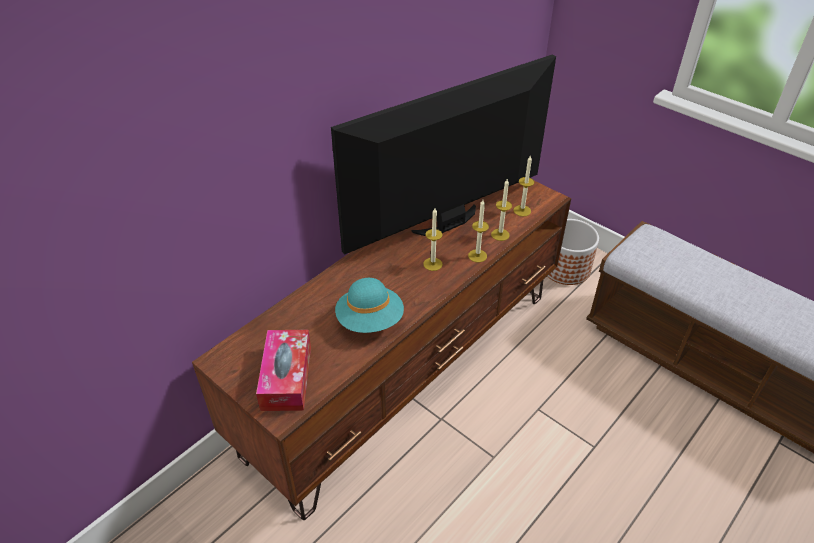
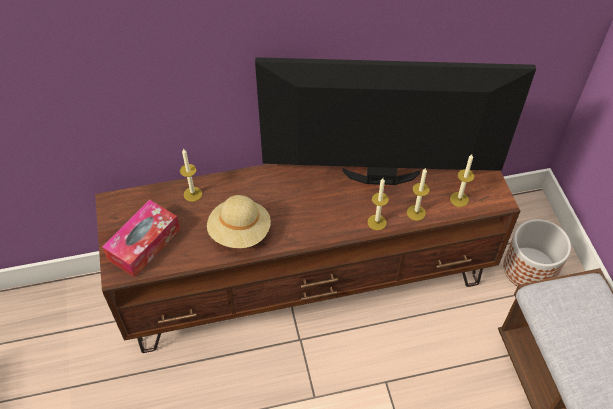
camera: 35 degrees right, 10 degrees up
(370, 320) = (240, 232): turquoise hat -> beige hat
(432, 264) = (332, 209): candle -> candle (193, 194)

